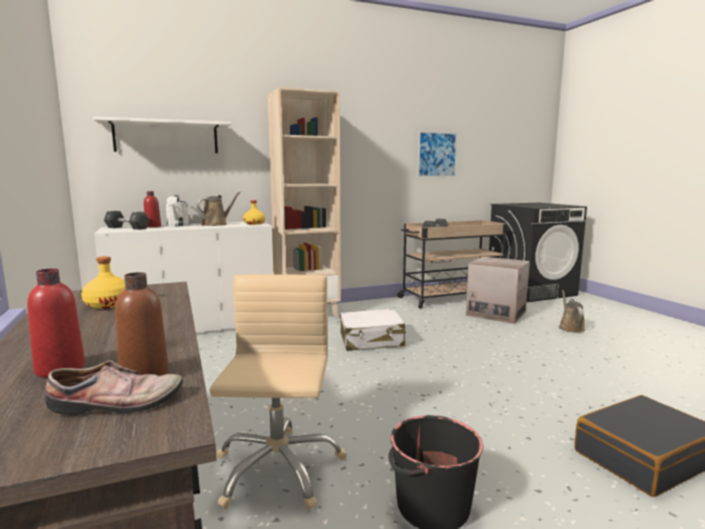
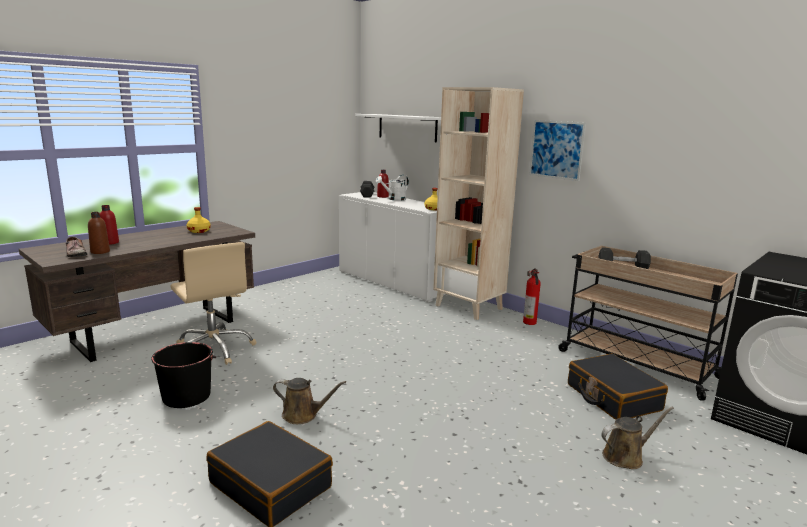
camera: 65 degrees right, 5 degrees up
(216, 224) = (415, 203): brown watering can -> brown watering can (303, 415)
(277, 469) = (214, 349): beige office chair -> beige office chair turned 75 degrees clockwise
(362, 305) = (530, 322): none -> fire extinguisher
(371, 340) = (432, 342): white suitcase -> none
(437, 154) = (671, 160): picture -> picture (556, 149)
(496, 313) = (612, 397): cardboard box -> black suitcase

